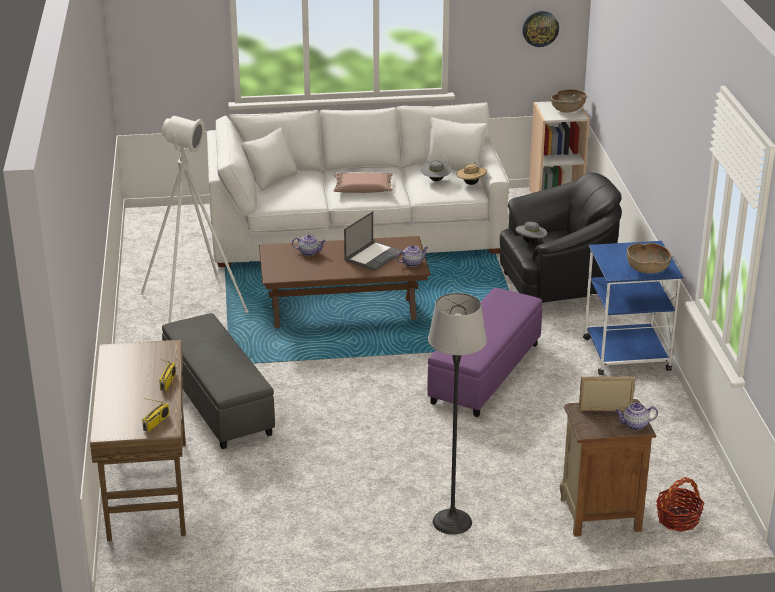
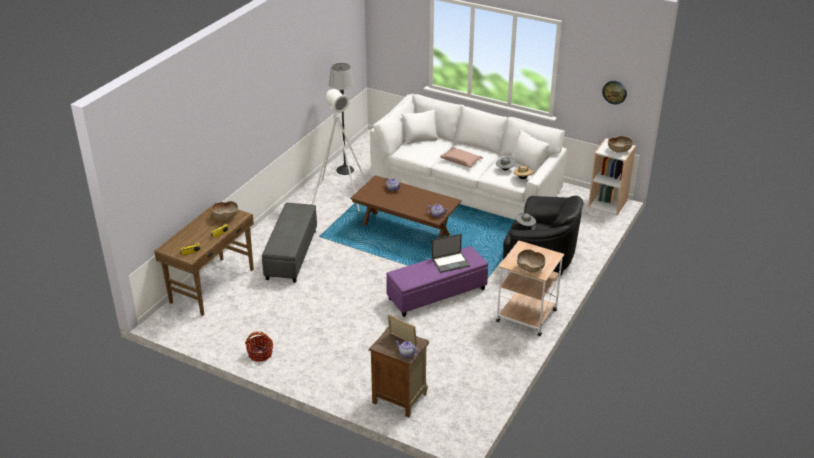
camera: 35 degrees right, 5 degrees up
(145, 357) = (225, 217): none -> brown bowl
(373, 256) = (422, 203): laptop -> laptop (451, 262)
(451, 522) = (323, 366): floor lamp -> floor lamp (345, 170)
(626, 355) = (526, 316): blue cart -> beige cart
(678, 519) = (436, 420): basket -> basket (260, 354)

